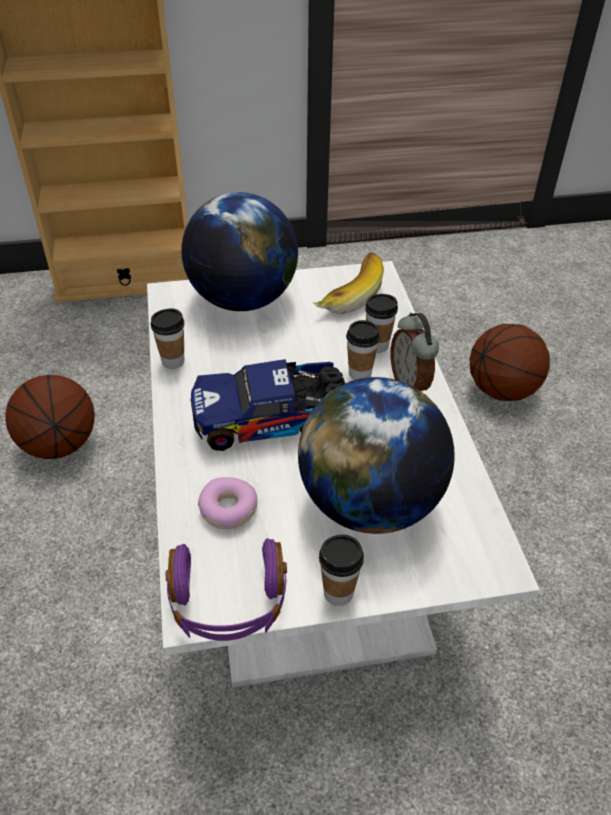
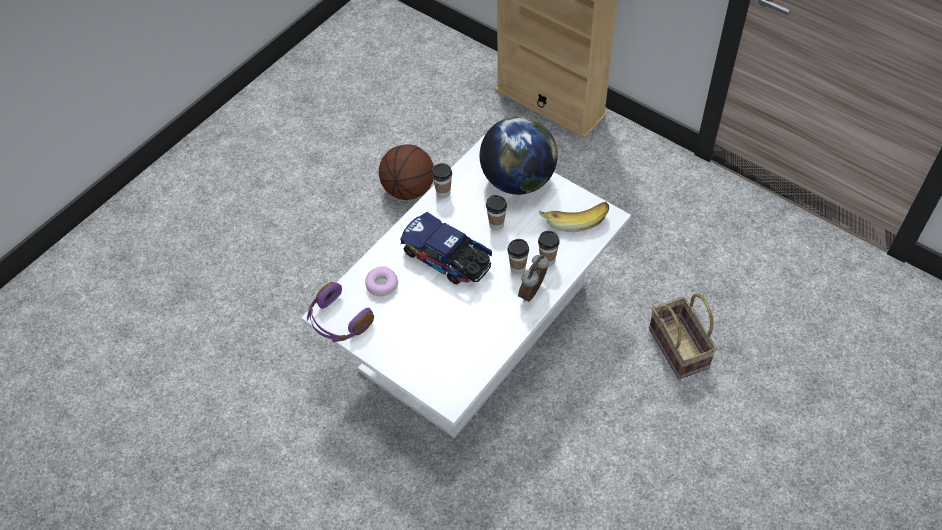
camera: 50 degrees right, 10 degrees up
(338, 593) = (379, 353): cup -> cup (496, 224)
(369, 503) = (437, 331): globe -> none
(502, 389) = (680, 349): basketball -> basket

